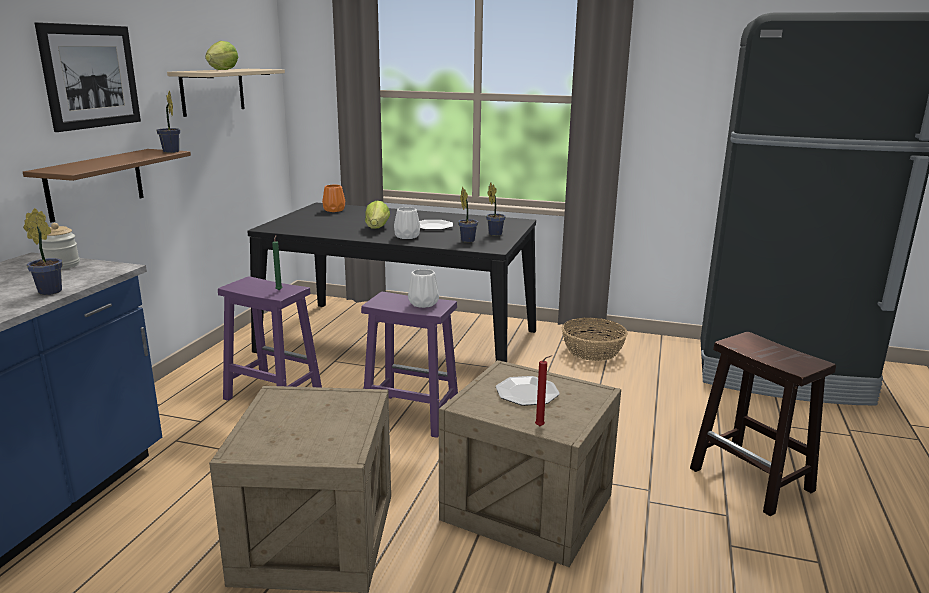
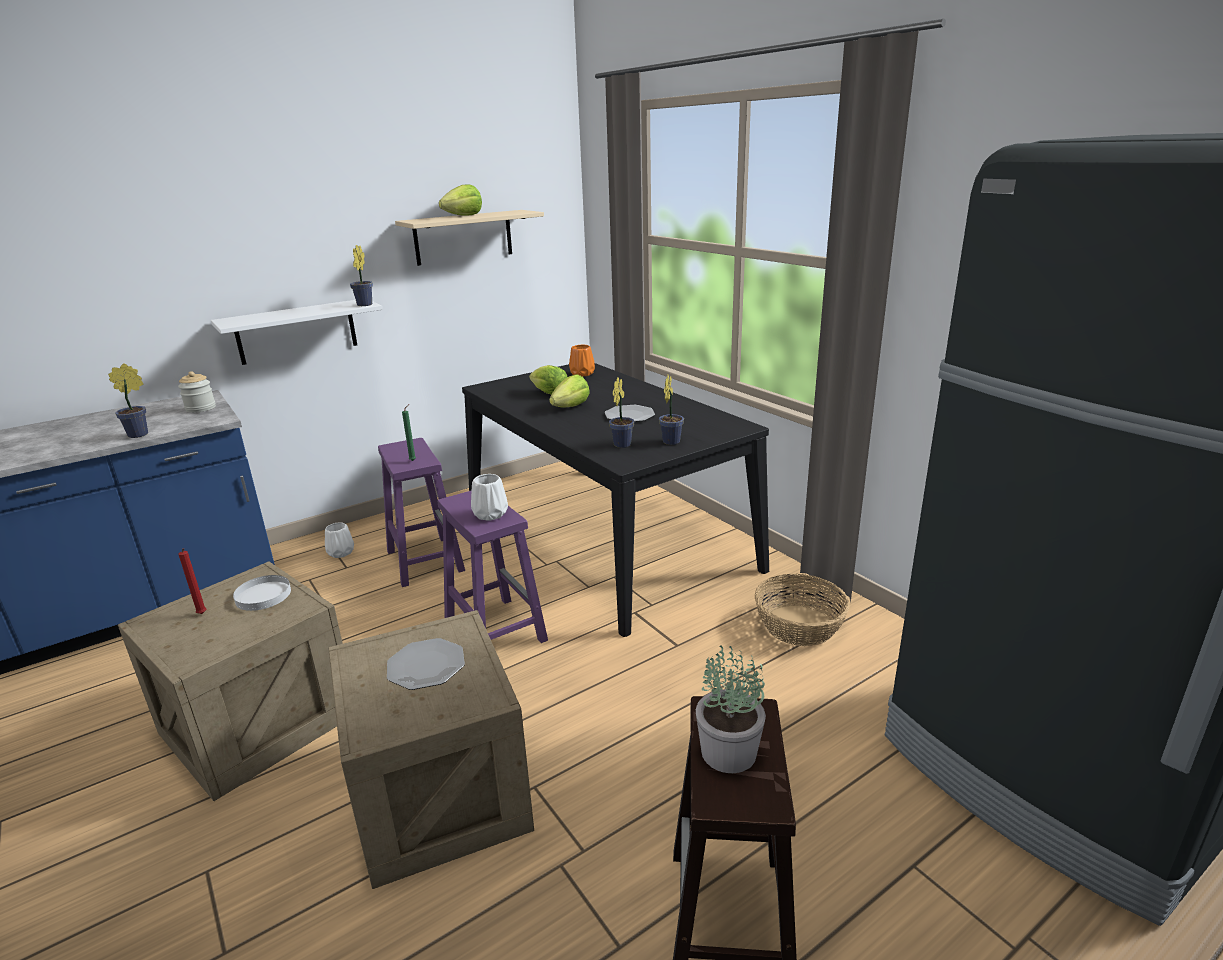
camera: 40 degrees right, 5 degrees up
(91, 76) = (292, 231): picture -> none
(95, 184) = (296, 331): brown shelf -> white shelf
(313, 403) = (263, 595): none -> white plate
(338, 223) = (549, 393): none -> lettuce
(406, 236) = (574, 424): white vase -> white vase (340, 553)
(541, 426) = (359, 716): red candle -> red candle (202, 614)
(769, 354) = (728, 753): none -> potted plant

